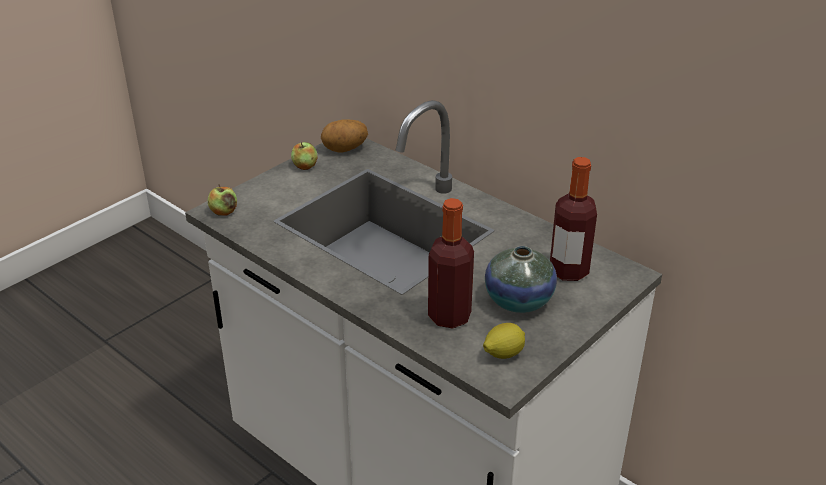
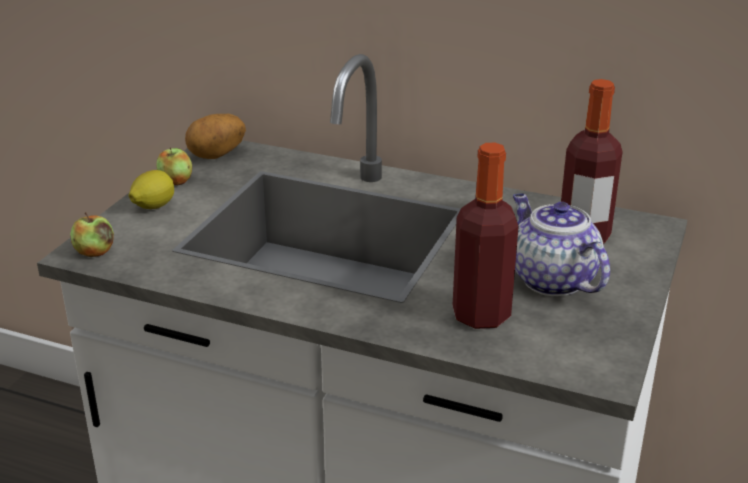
camera: 20 degrees left, 5 degrees down
(503, 354) = (578, 343): lemon -> lemon (153, 207)
(518, 300) = (551, 279): vase -> teapot

